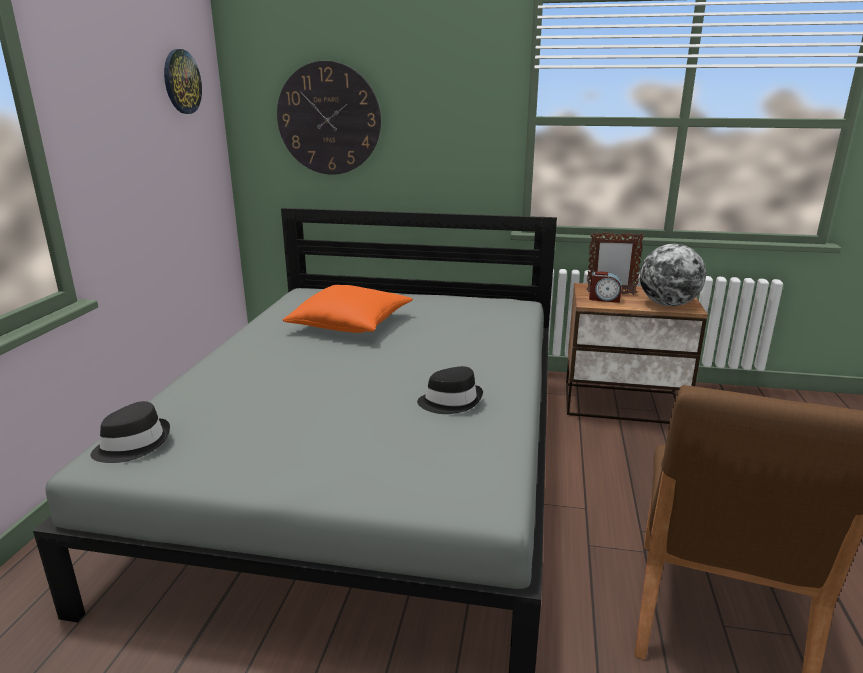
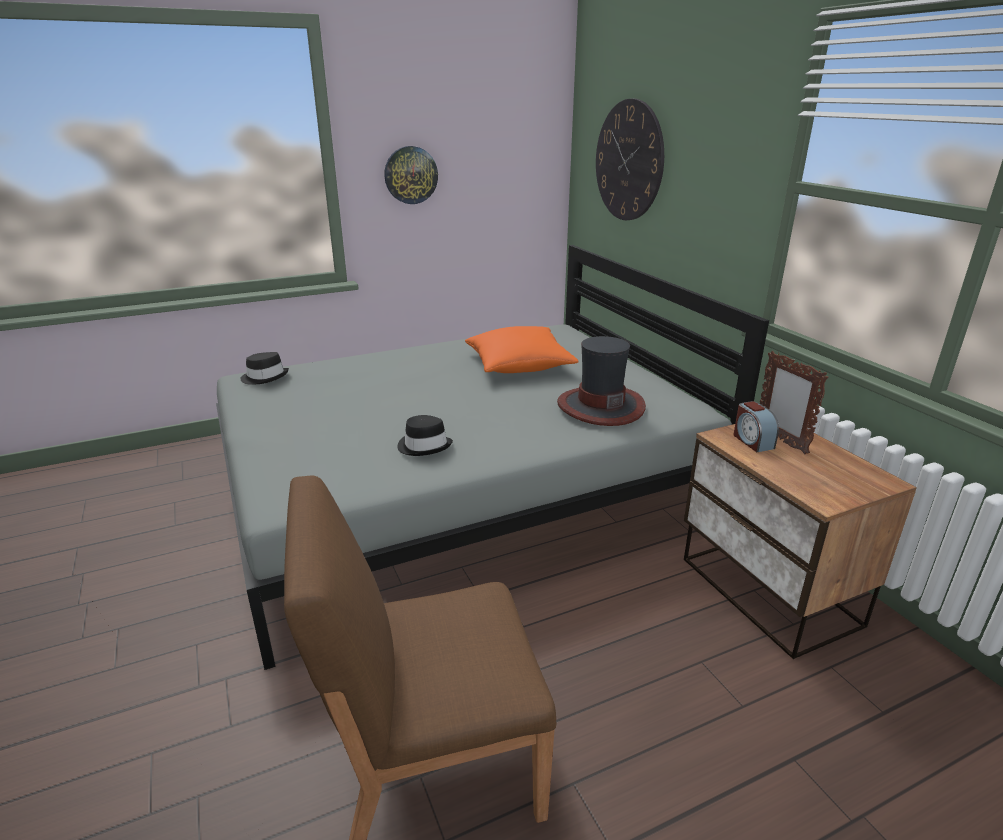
camera: 55 degrees right, 5 degrees up
(181, 82) = (509, 118): wall clock -> wall clock (411, 175)
(477, 322) = (600, 406): none -> hat
(668, 304) = (810, 483): globe -> none

